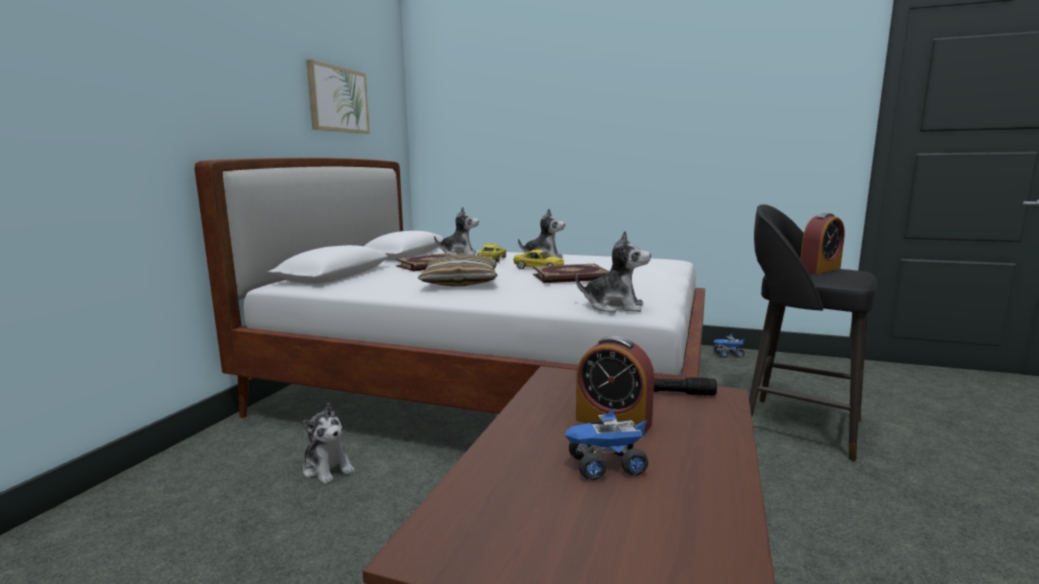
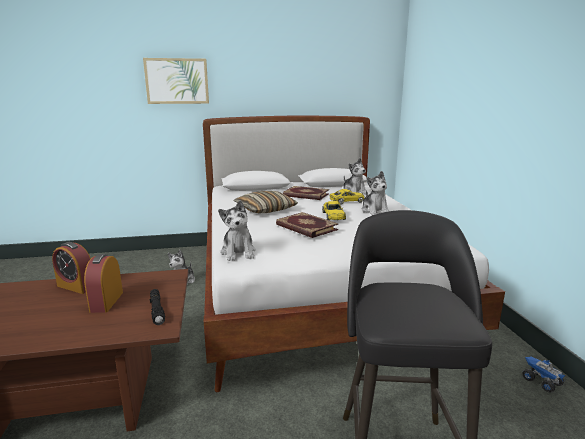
camera: 60 degrees right, 5 degrees up
(338, 100) = (320, 76): picture -> picture (177, 81)
(605, 467) = (51, 309): toy truck -> none
(819, 269) = (418, 302): alarm clock -> alarm clock (76, 286)

